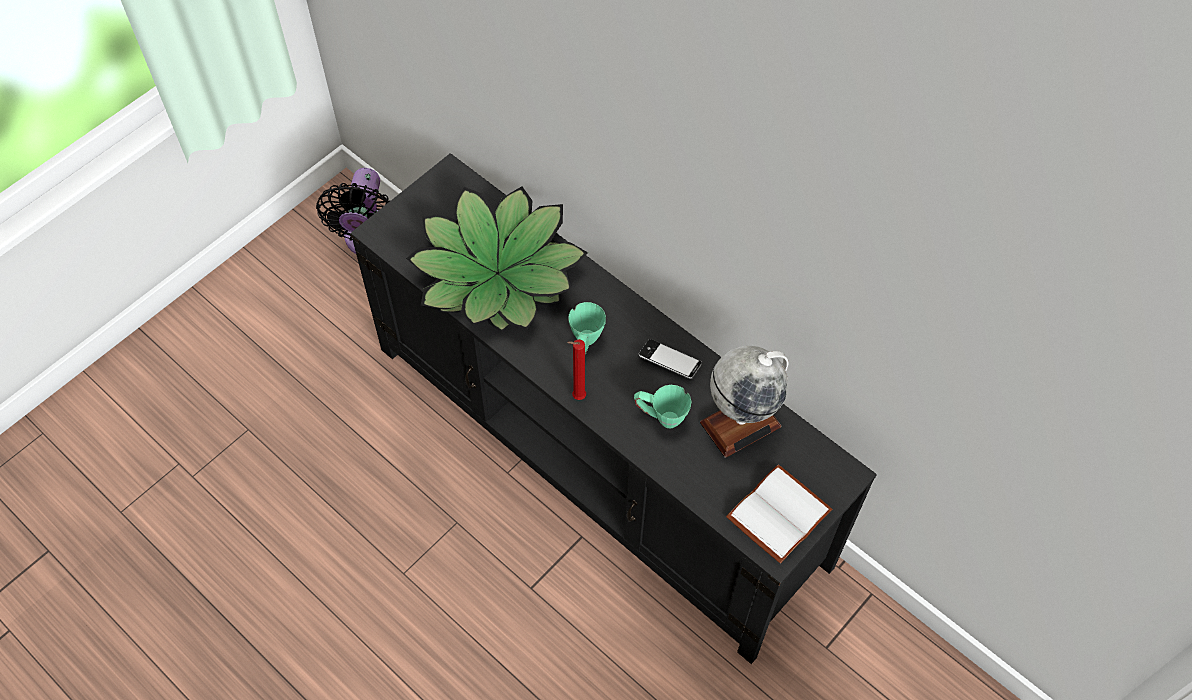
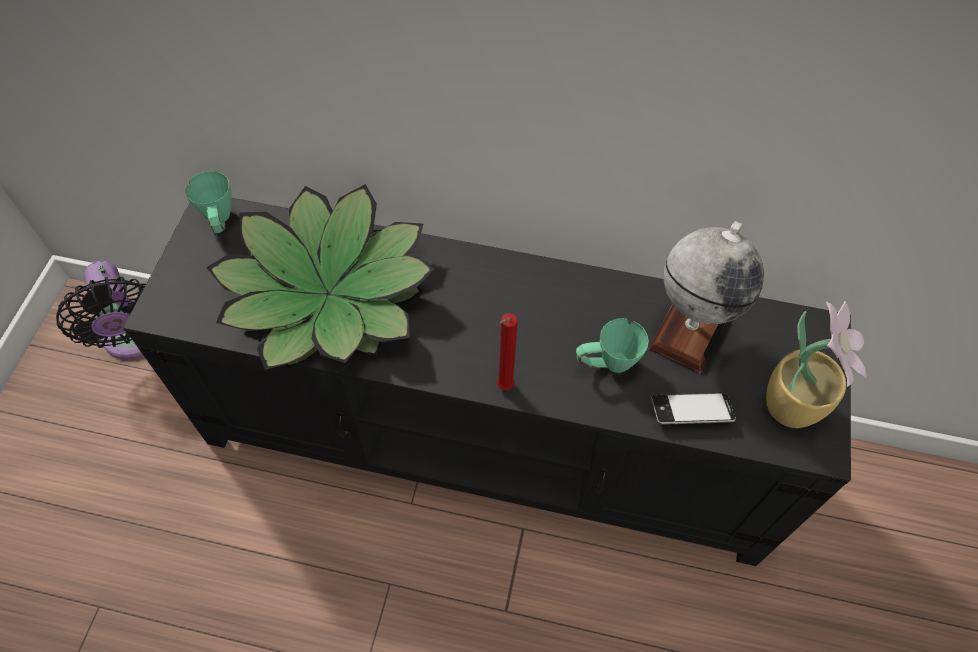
camera: 30 degrees left, 0 degrees up
(585, 345) = (474, 326): green mug -> green mug (220, 223)
(669, 362) = (574, 301): phone -> phone (691, 411)
(777, 512) = (792, 403): white book -> potted plant

